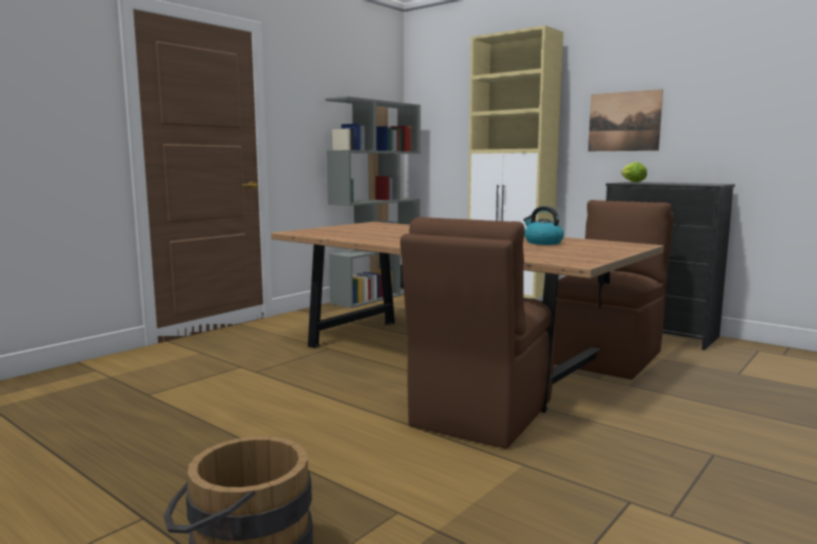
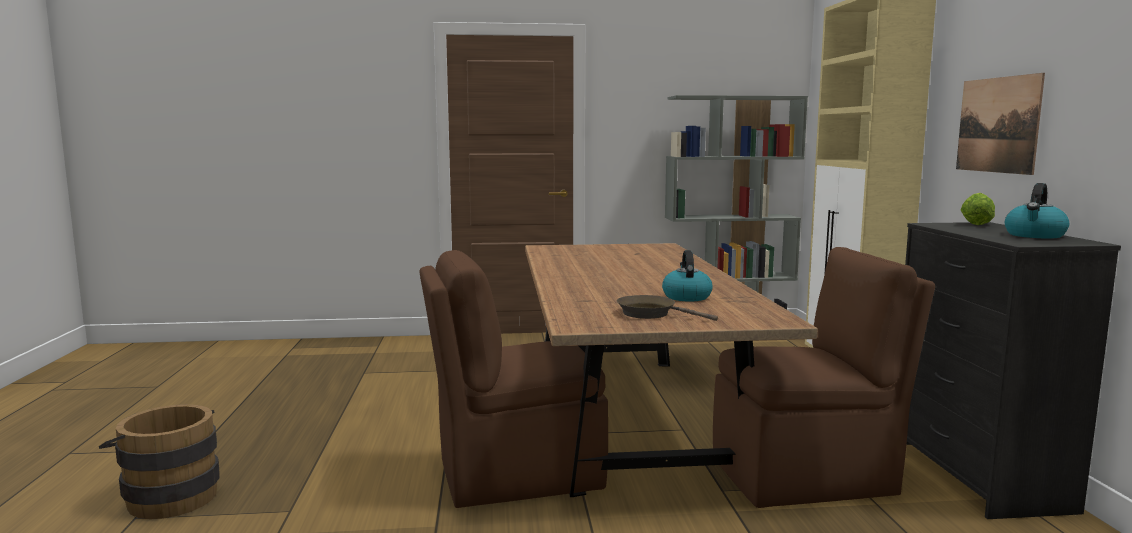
camera: 45 degrees right, 0 degrees up
(575, 252) = (651, 314): none -> brown frying pan
(687, 183) = (1035, 235): none -> kettle

